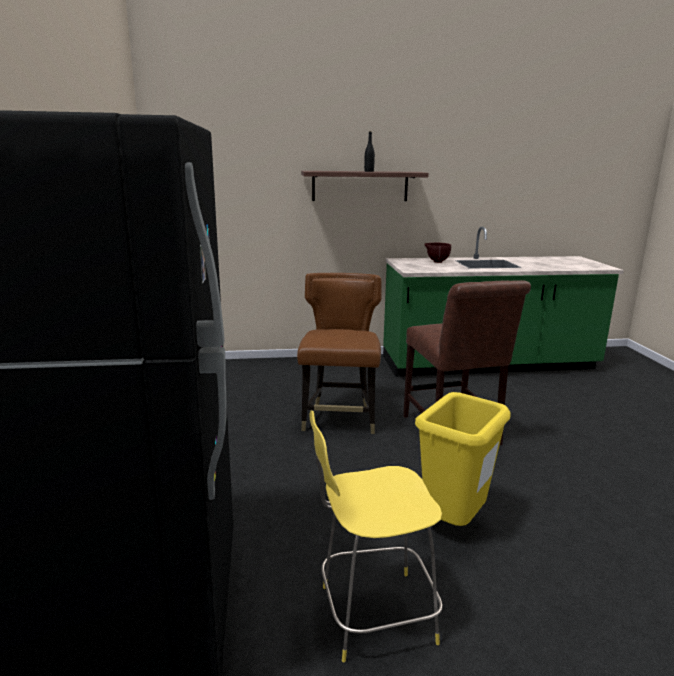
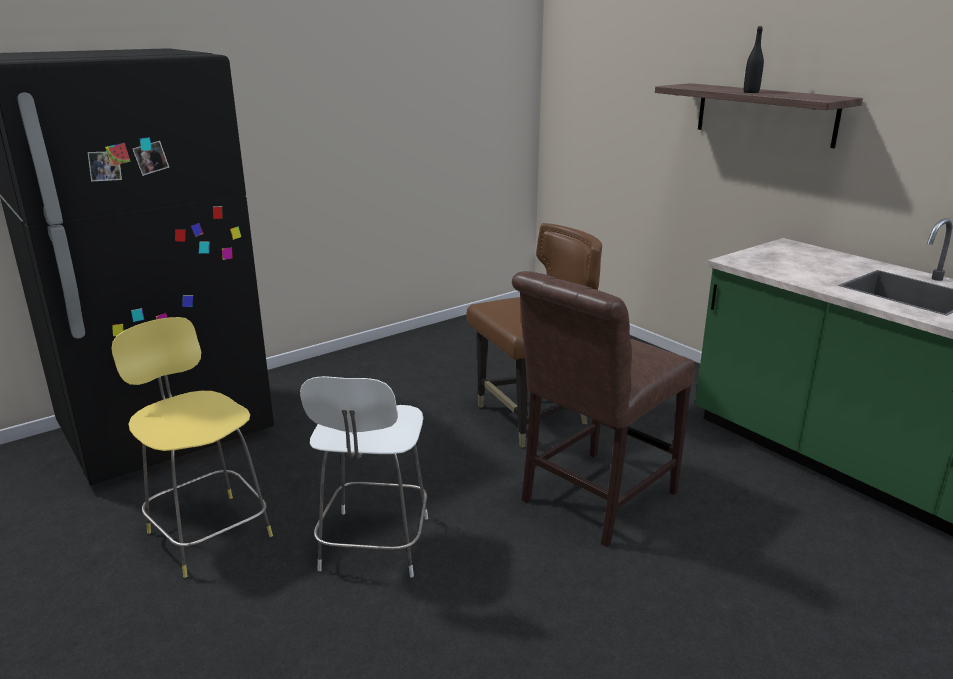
camera: 60 degrees right, 5 degrees up
(436, 262) = (832, 263): brown bowl -> none
(453, 525) = (374, 546): yellow trash can -> white stool

